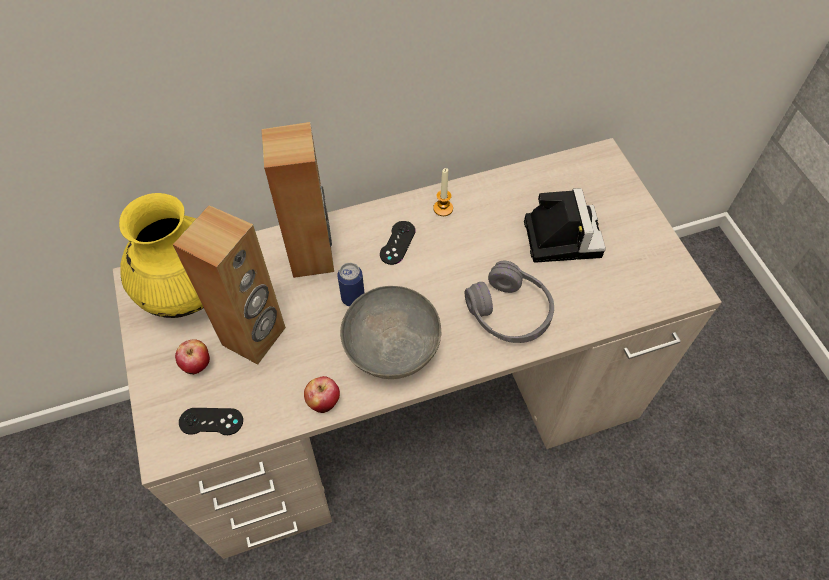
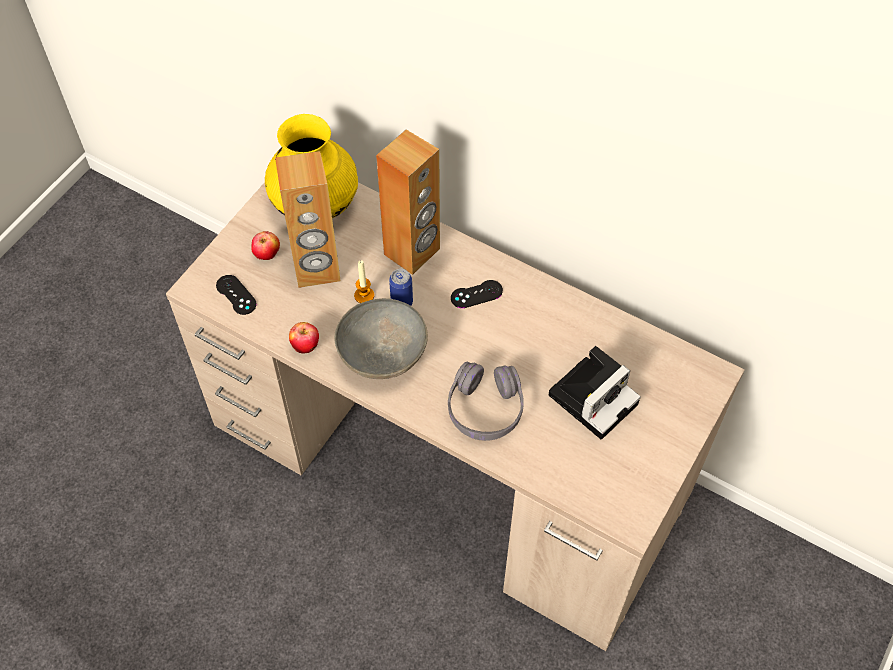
camera: 50 degrees right, 0 degrees up
(443, 208) = (538, 300): candle -> candle (364, 295)

